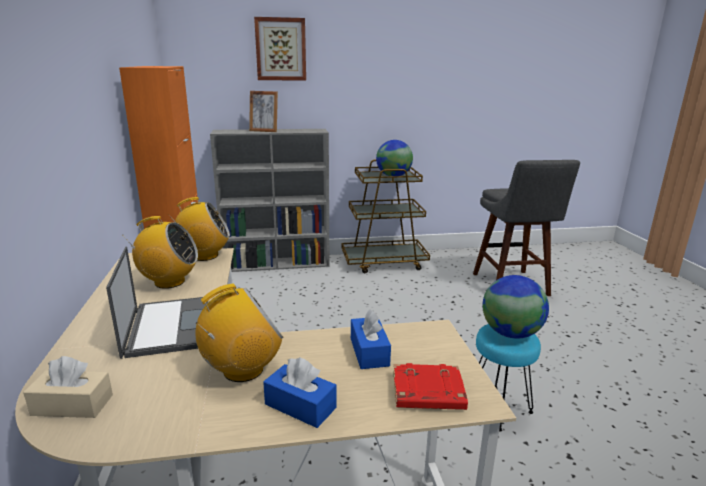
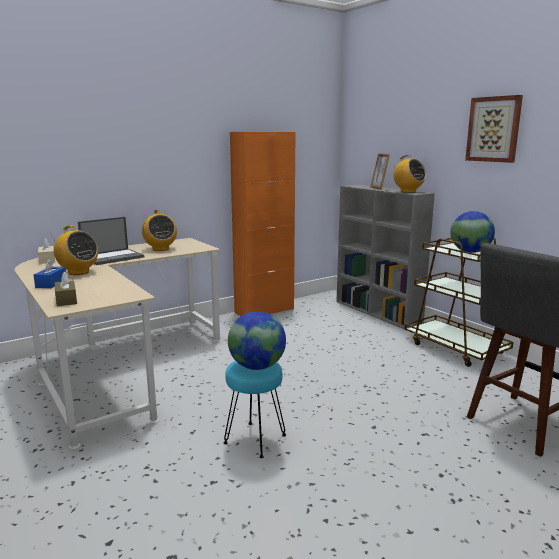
camera: 65 degrees right, 5 degrees down
(204, 256) = (201, 247): radio -> radio (408, 191)
(280, 49) = (410, 117): picture -> picture (494, 129)
(369, 352) = (104, 287): blue tissue box -> none
(427, 393) = (66, 300): red book -> brown tissue box

